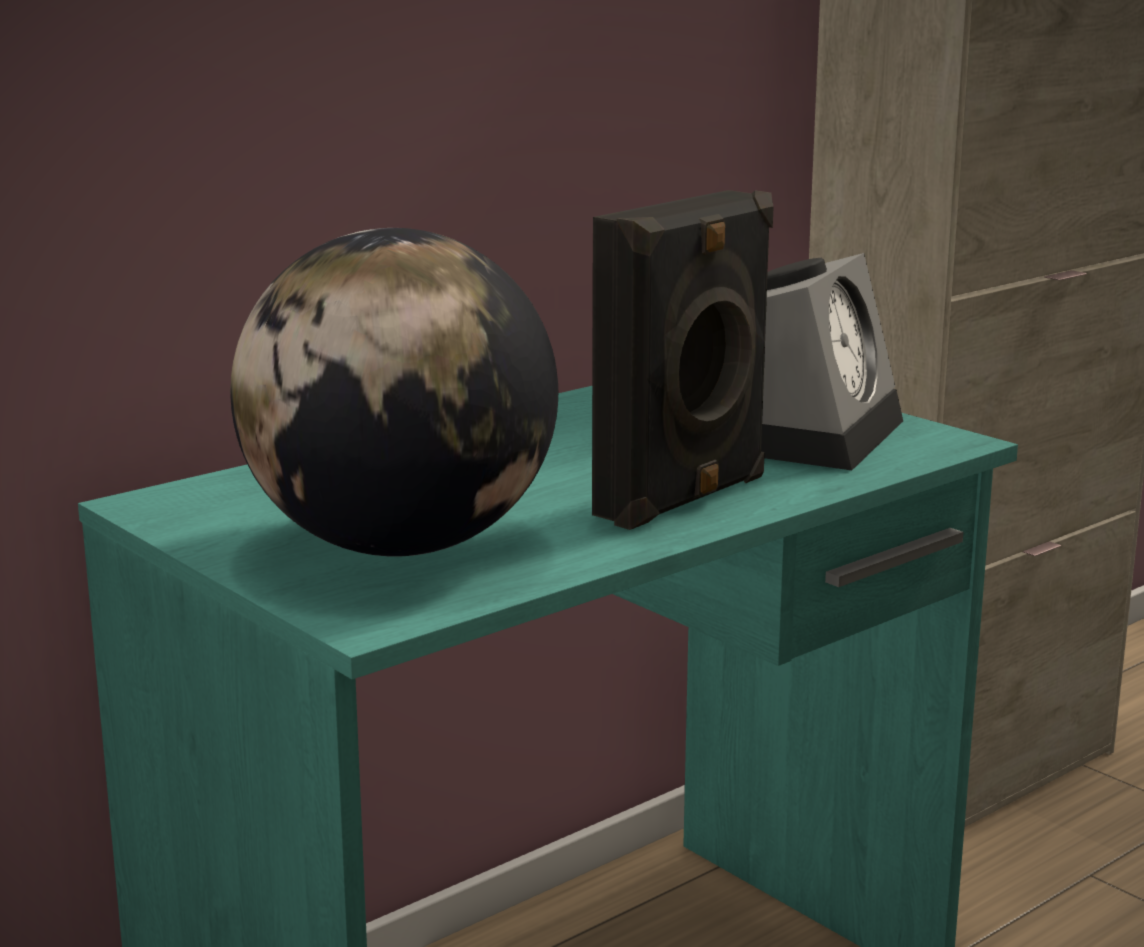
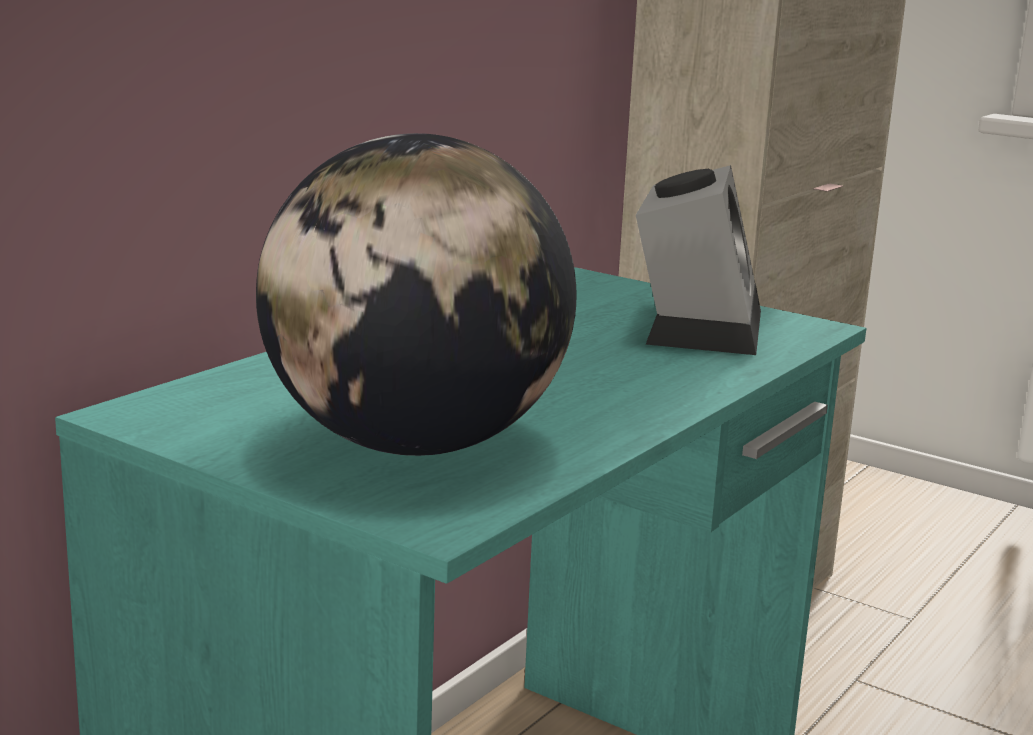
camera: 15 degrees left, 0 degrees up
(685, 499) = (638, 386): black speaker -> none

